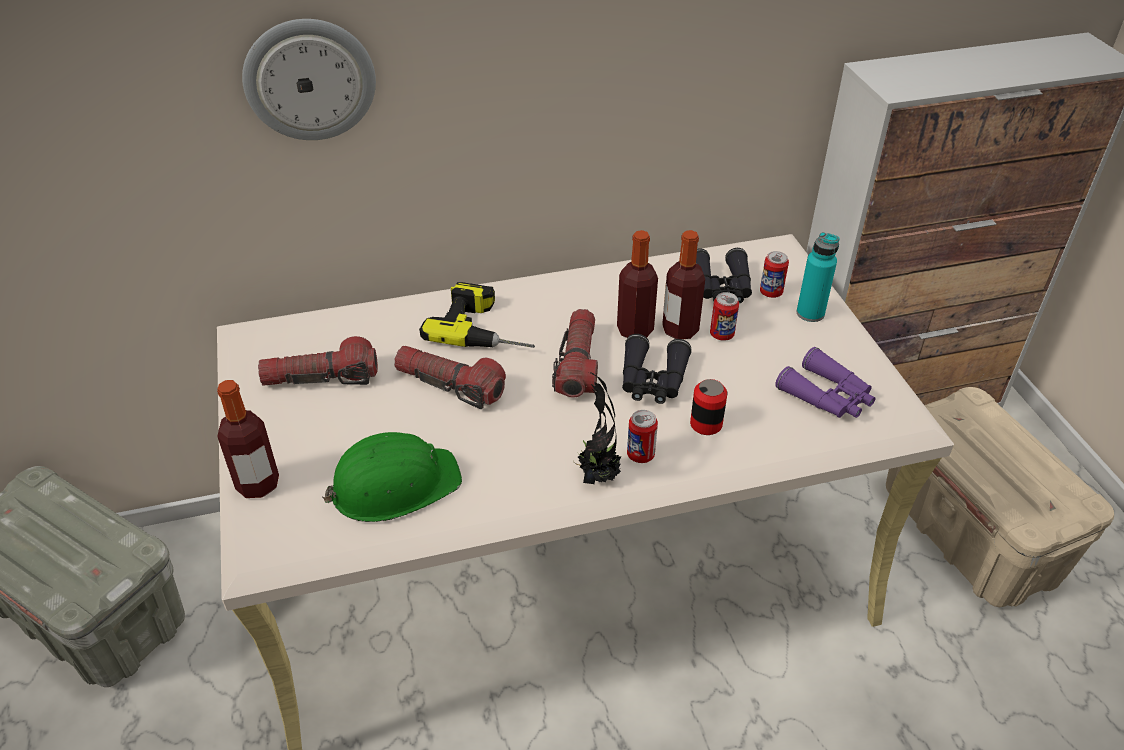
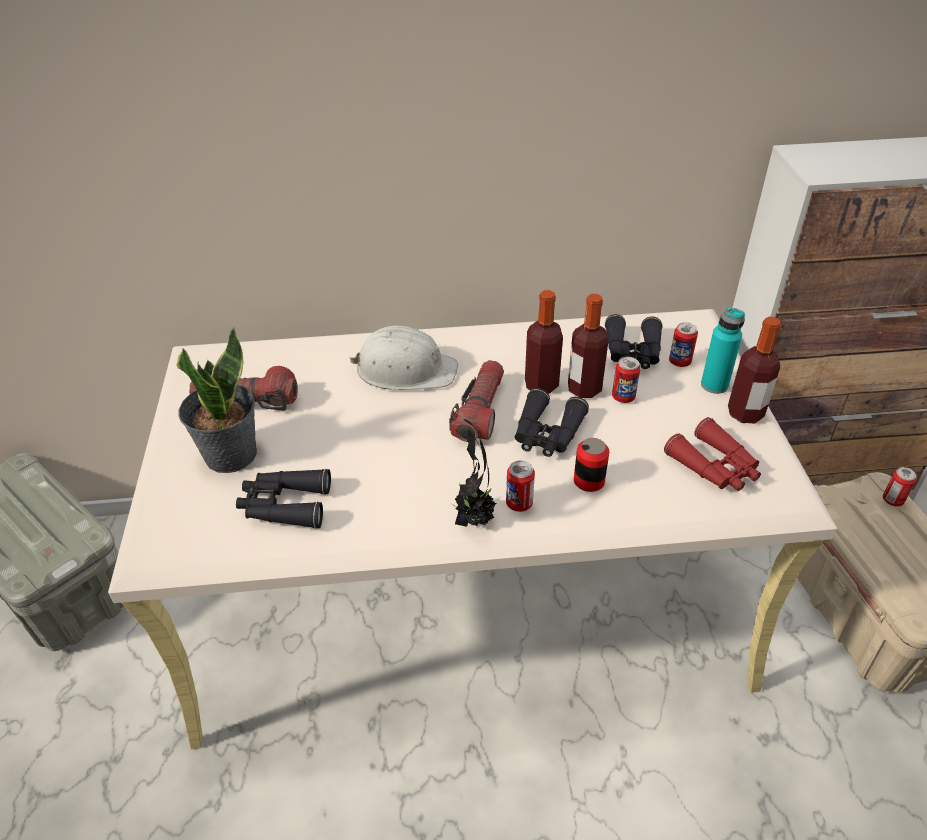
camera: 10 degrees right, 0 degrees up
(258, 484) = (165, 491): bottle -> bottle (745, 413)
(309, 79) = (254, 127): wall clock -> none
(318, 437) = (230, 454): none -> potted plant
(394, 485) = (284, 505): green hard hat -> black binoculars
(450, 385) = (359, 419): flashlight -> none
(487, 327) = (405, 369): power drill -> white hard hat
(827, 396) = (715, 467): purple binoculars -> red binoculars
(988, 413) = (892, 500): none -> can

